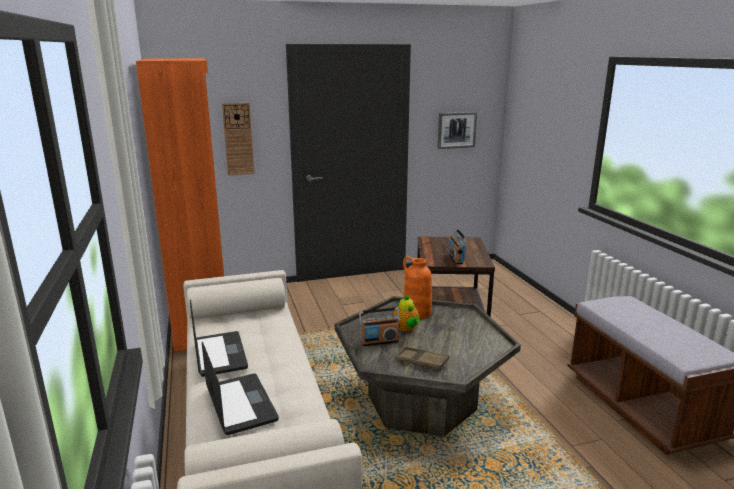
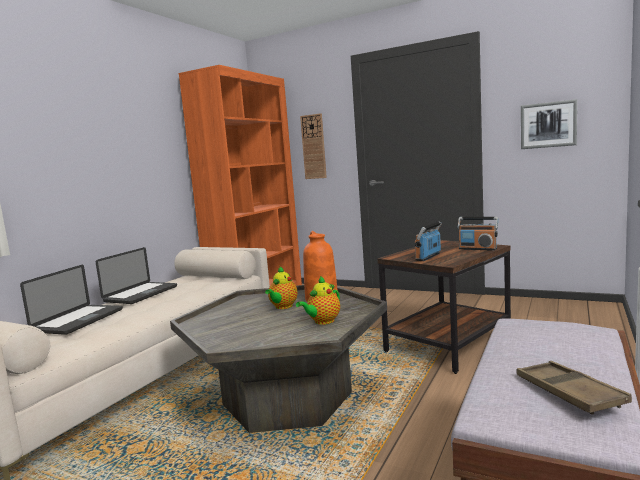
camera: 45 degrees right, 10 degrees down
(379, 341) = (240, 310): radio -> radio (477, 249)
(421, 361) = (231, 330): brown tray -> brown tray (568, 393)
(465, 333) = (322, 322): none -> teapot

